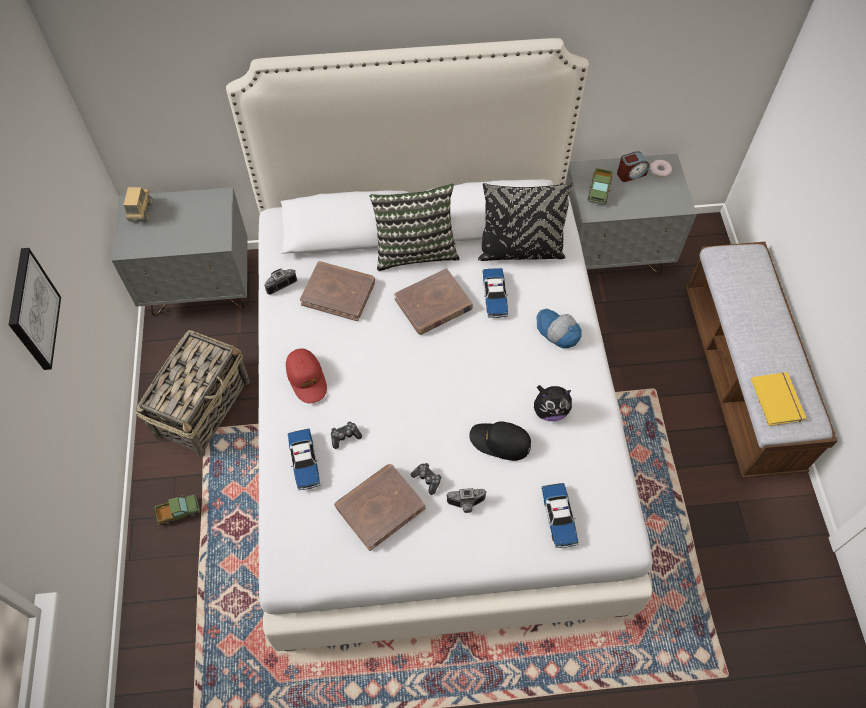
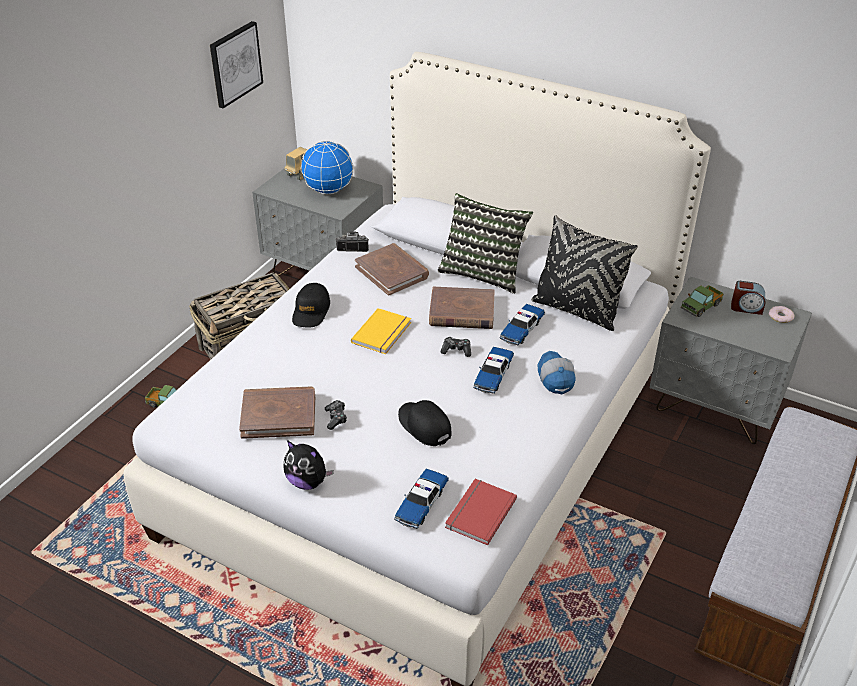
camera: 35 degrees right, 20 degrees down
(32, 310) = (129, 129): picture -> picture (235, 64)
(187, 219) = (329, 190): none -> globe
(304, 461) = (254, 359): toy car -> toy car (493, 375)
(307, 378) = (311, 311): red cap -> black cap
(345, 436) = (301, 359): game controller -> game controller (456, 350)
(466, 505) = (350, 452): camera -> none
(550, 411) = (491, 427): plush toy -> plush toy (308, 481)
(604, 498) = (478, 513): none -> red book
(778, 399) = (760, 558): yellow book -> yellow book (383, 333)

